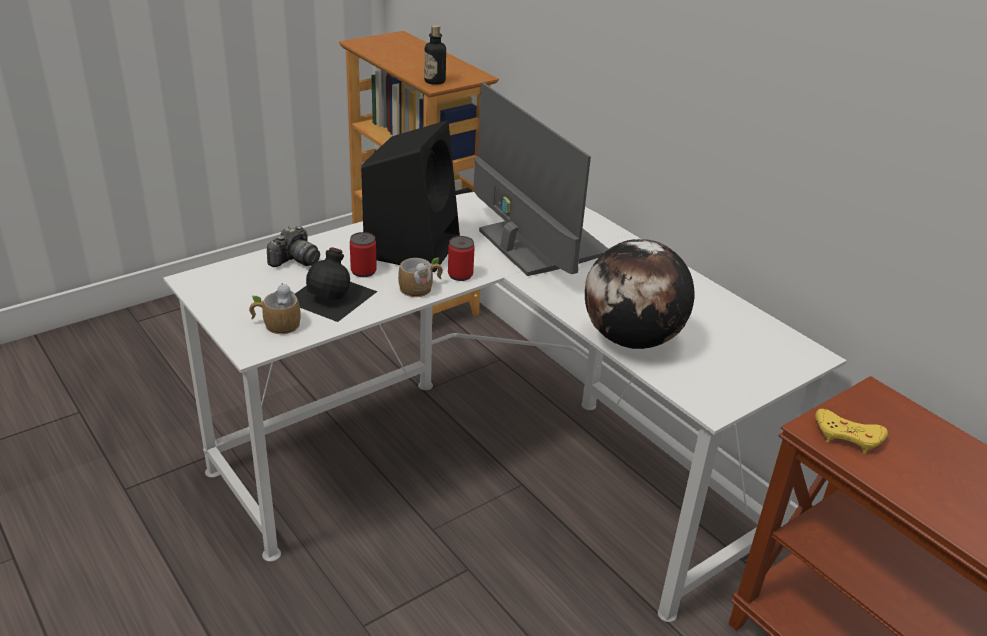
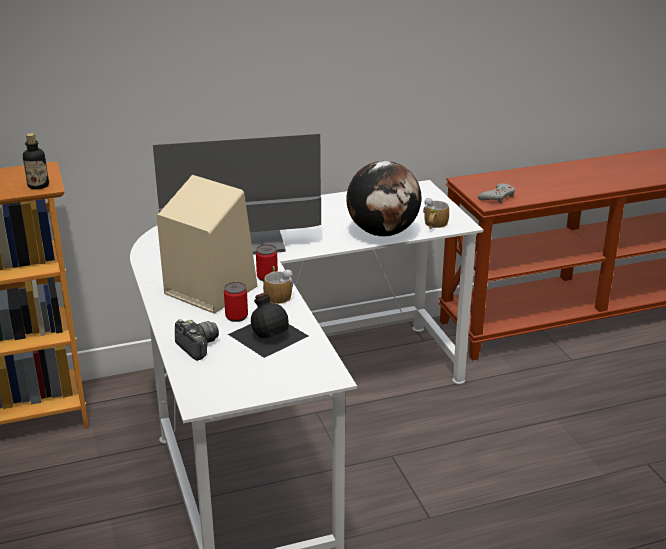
camera: 70 degrees left, 5 degrees down
(276, 324) = (298, 364): mug -> mug (434, 225)
(413, 246) = (208, 290): black speaker -> beige speaker
(848, 436) = (497, 197): yellow game controller -> grey game controller

